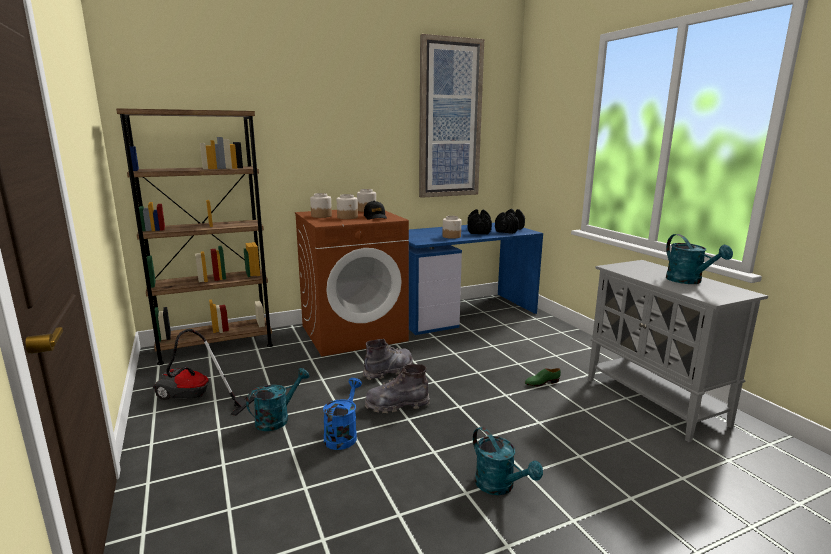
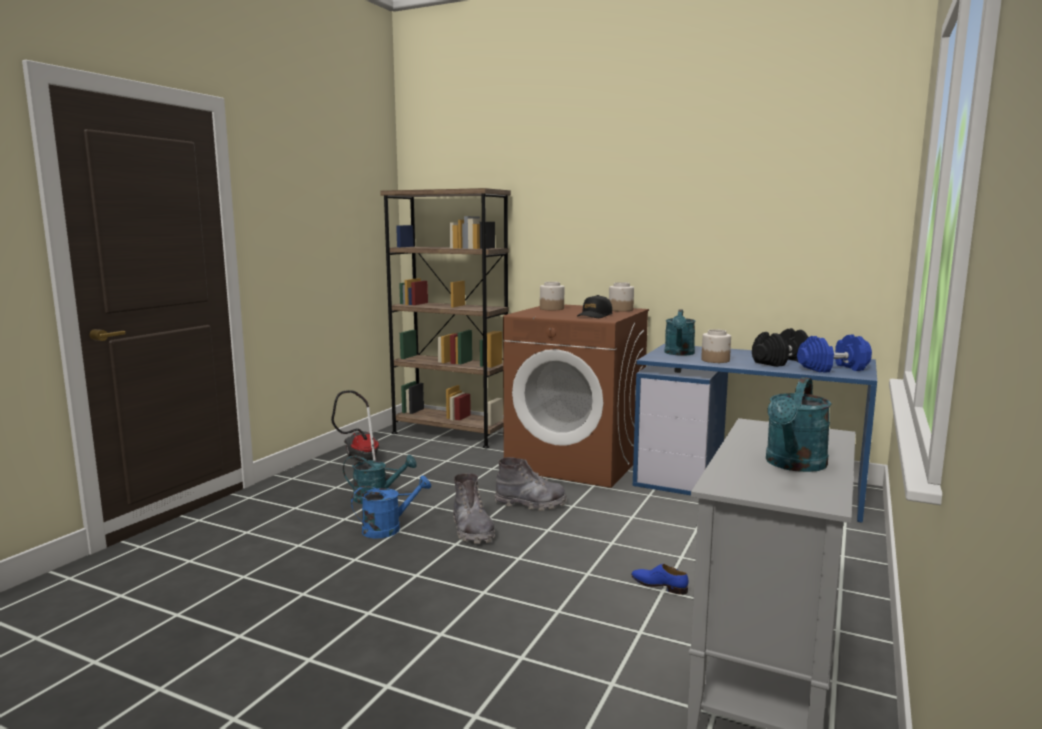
camera: 50 degrees right, 5 degrees down
(347, 217) = (568, 313): jar -> none
(397, 405) = (472, 530): grey boot -> grey boot turned 150 degrees counterclockwise
(449, 119) = (773, 190): picture -> none
(500, 486) = (399, 626): turquoise watering can -> turquoise watering can (679, 353)
(509, 230) = (833, 368): black dumbbell -> blue dumbbell
(541, 383) = (659, 585): green shoe -> blue shoe

